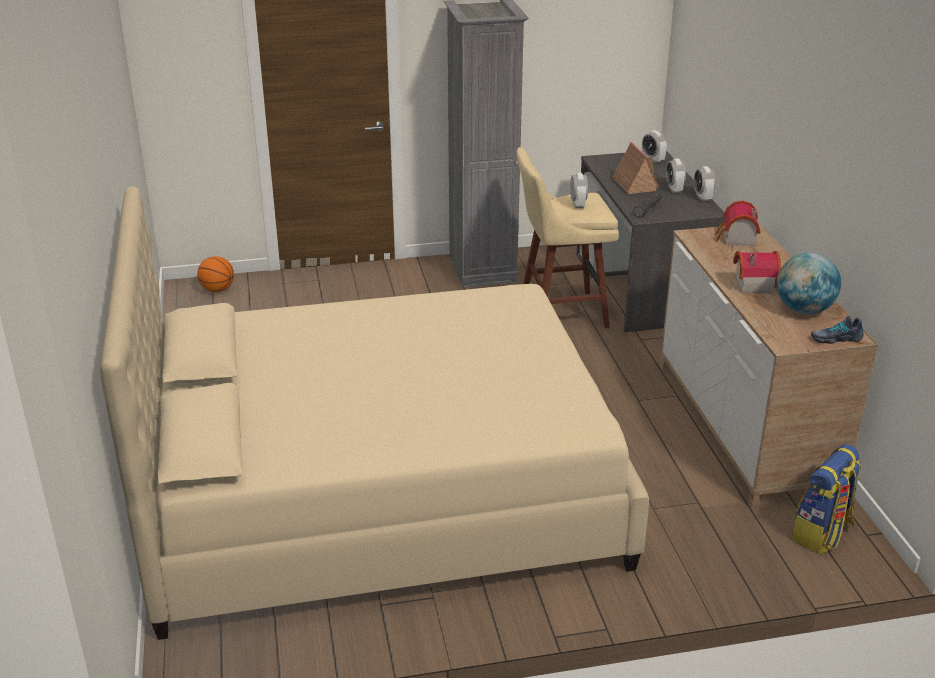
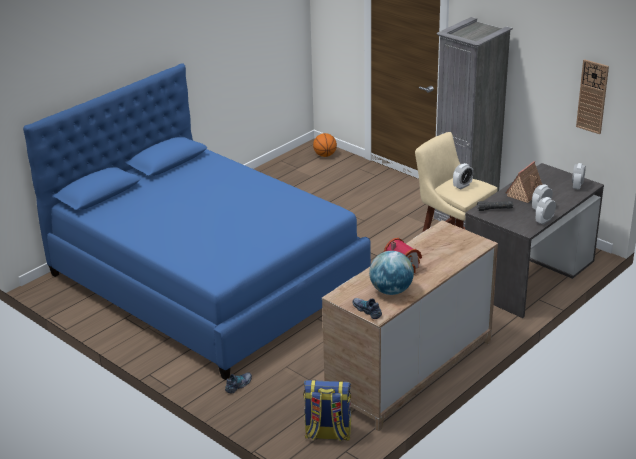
camera: 55 degrees right, 0 degrees up
(380, 491) = (207, 280): beige bed -> blue bed
(621, 52) = (592, 96): none -> wall clock
(659, 563) = (239, 385): none -> shoe
(736, 239) = (460, 242): toy house -> none

